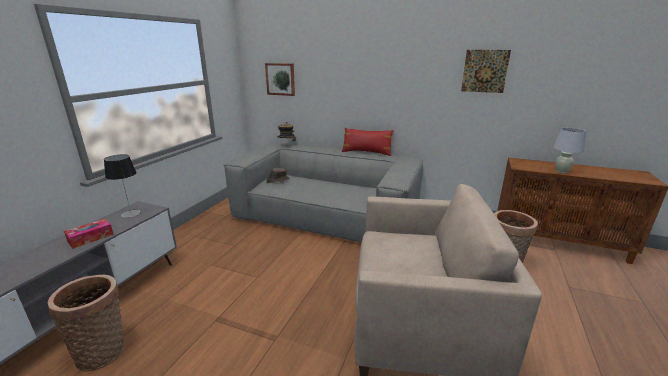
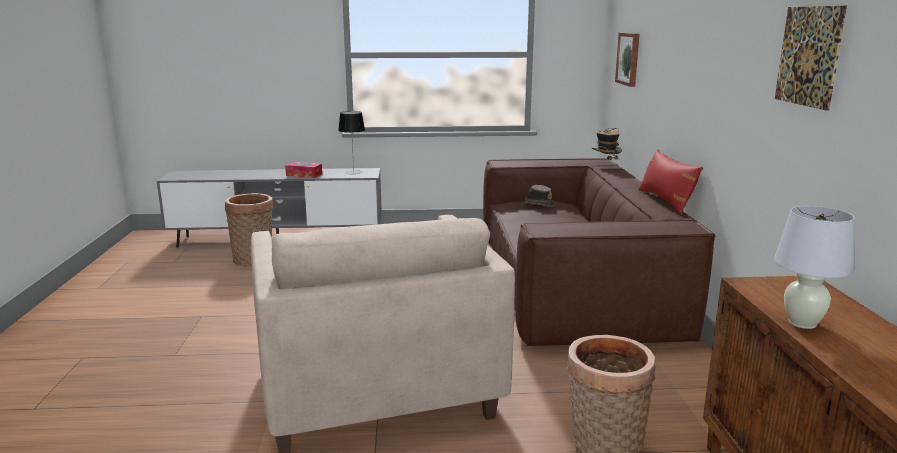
camera: 65 degrees right, 5 degrees down
(326, 215) = (572, 283): grey sofa -> brown sofa

